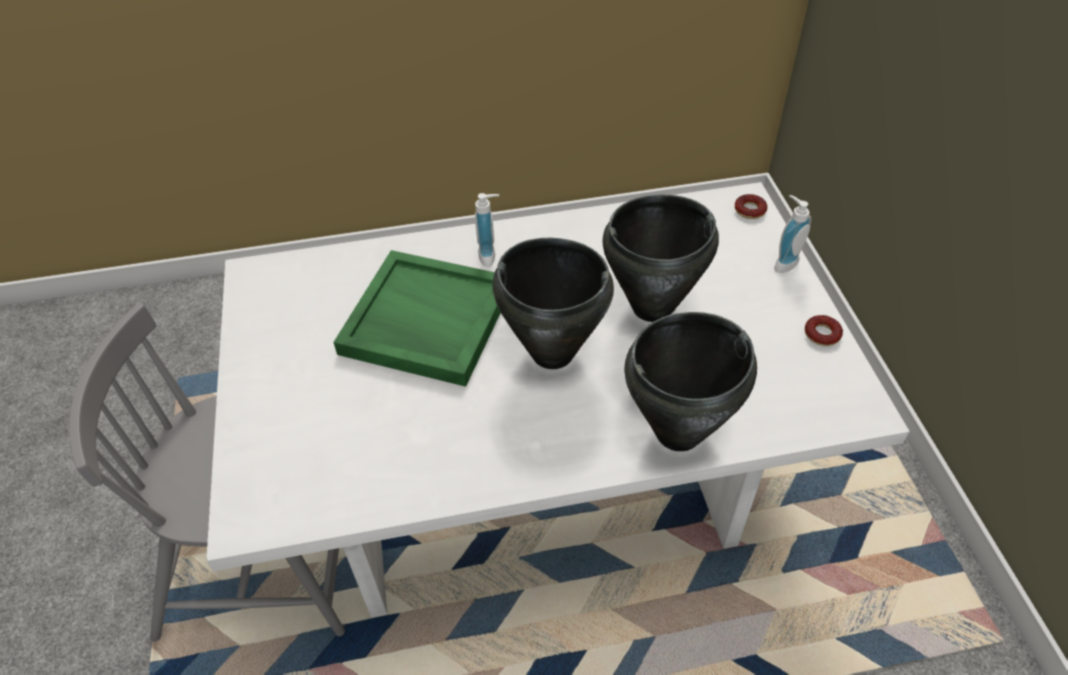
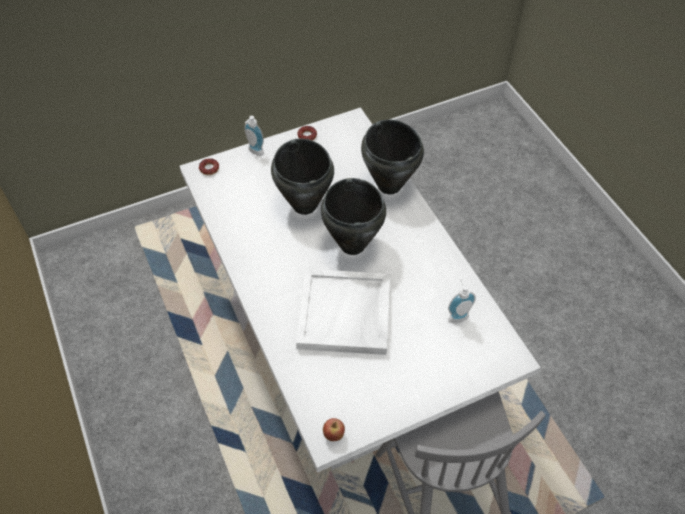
camera: 105 degrees left, 5 degrees up
(254, 280) = (333, 435): none -> apple
(425, 321) = (345, 314): green tray -> white tray
(490, 256) = (277, 293): soap dispenser -> soap dispenser (457, 315)

